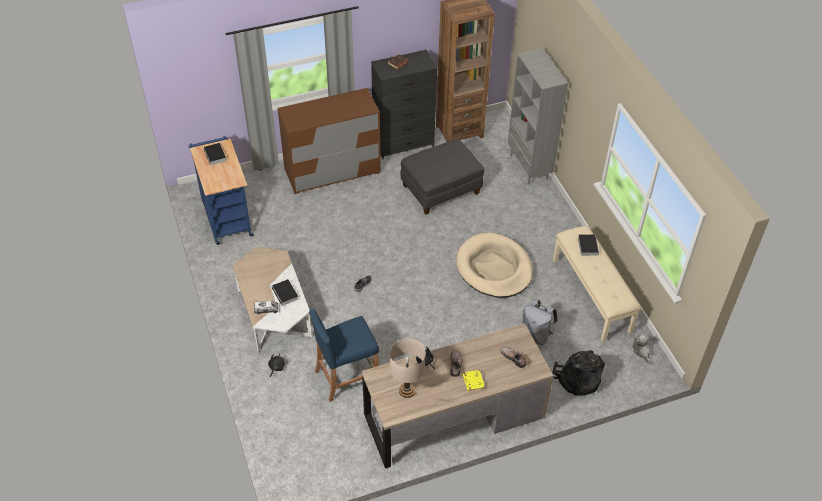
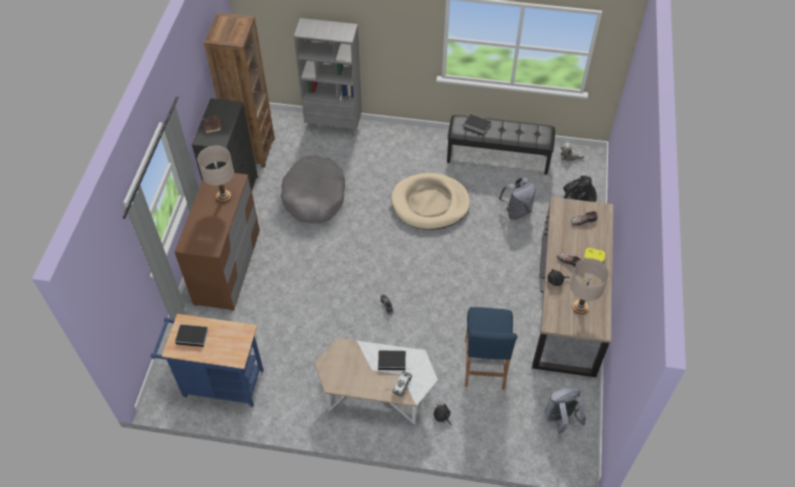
camera: 60 degrees left, 5 degrees up
(323, 456) = (560, 419): none -> grey backpack
(347, 109) = (223, 196): none -> beige table lamp
(441, 189) = (314, 196): grey ottoman -> grey dog bed
(592, 295) = (498, 157): beige bench -> black bench

